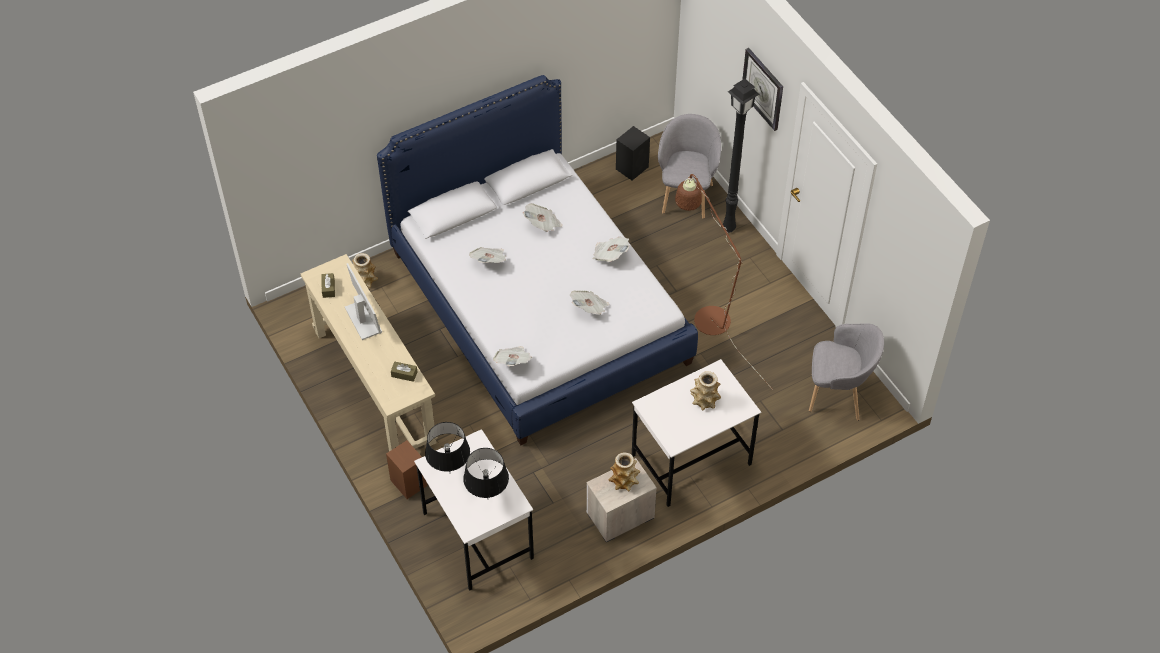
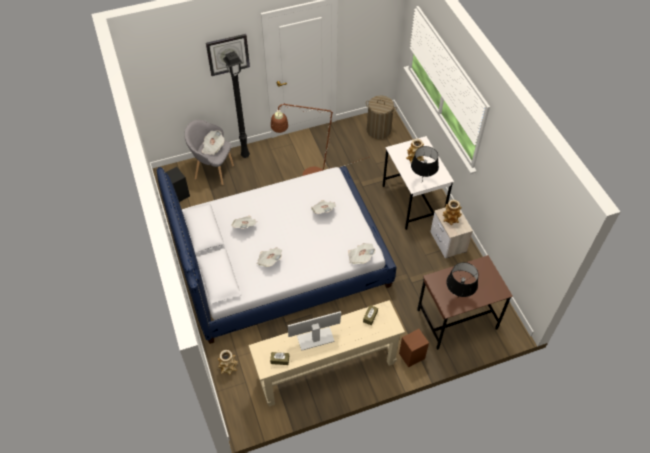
camera: 80 degrees left, 0 degrees up
(477, 535) = (456, 320): white desk -> brown desk
(488, 499) = (479, 278): black table lamp -> black table lamp (422, 182)
(610, 255) = (282, 194): newspaper -> newspaper (213, 147)
(838, 396) = (379, 130): grey armchair -> laundry basket

